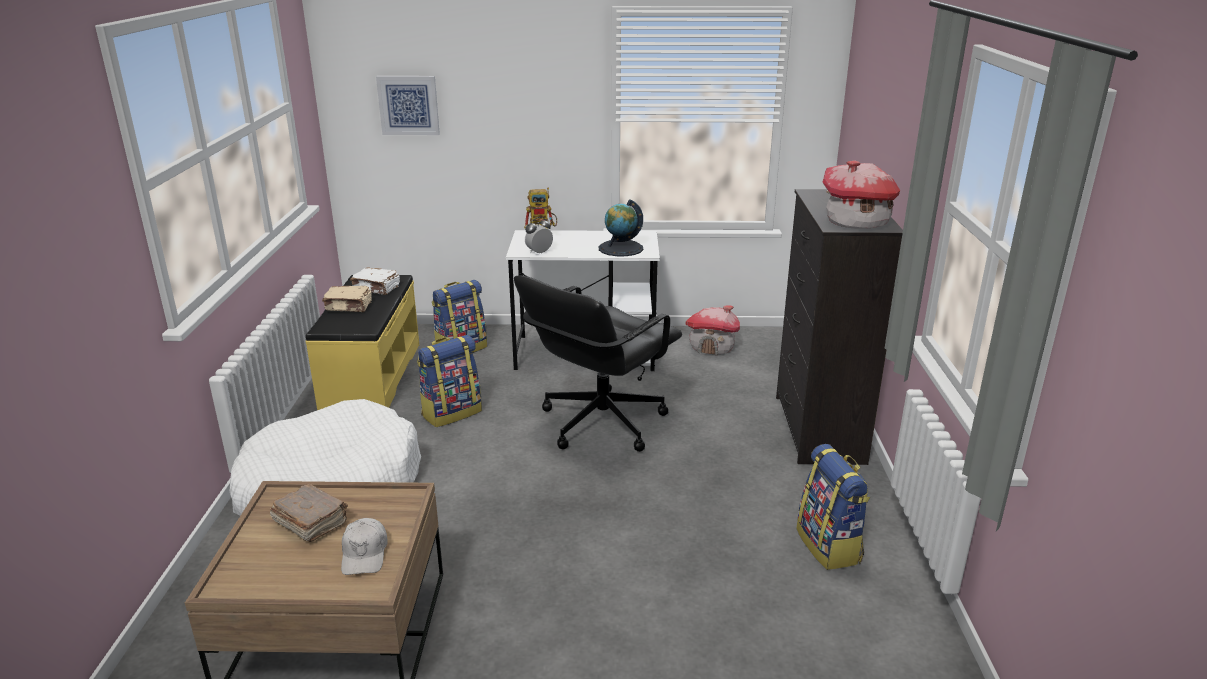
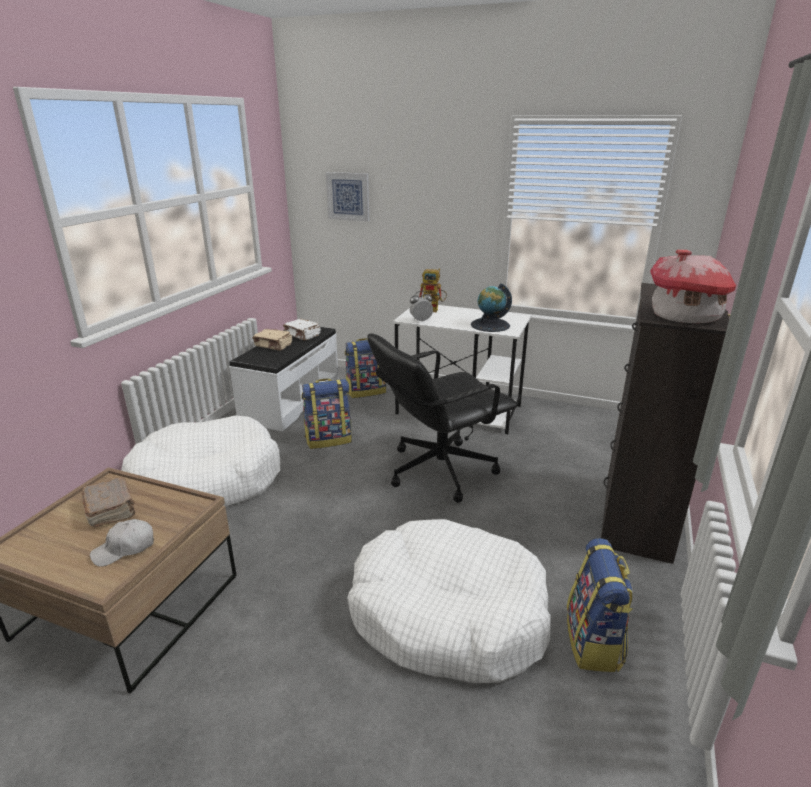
camera: 20 degrees right, 0 degrees up
(365, 554) = (124, 549): white cap -> white cap turned 45 degrees clockwise
(371, 376) = (290, 401): yellow bench -> white bench
(688, 557) = (447, 615): none -> white dog bed
(712, 347) = (569, 422): toy house -> none

